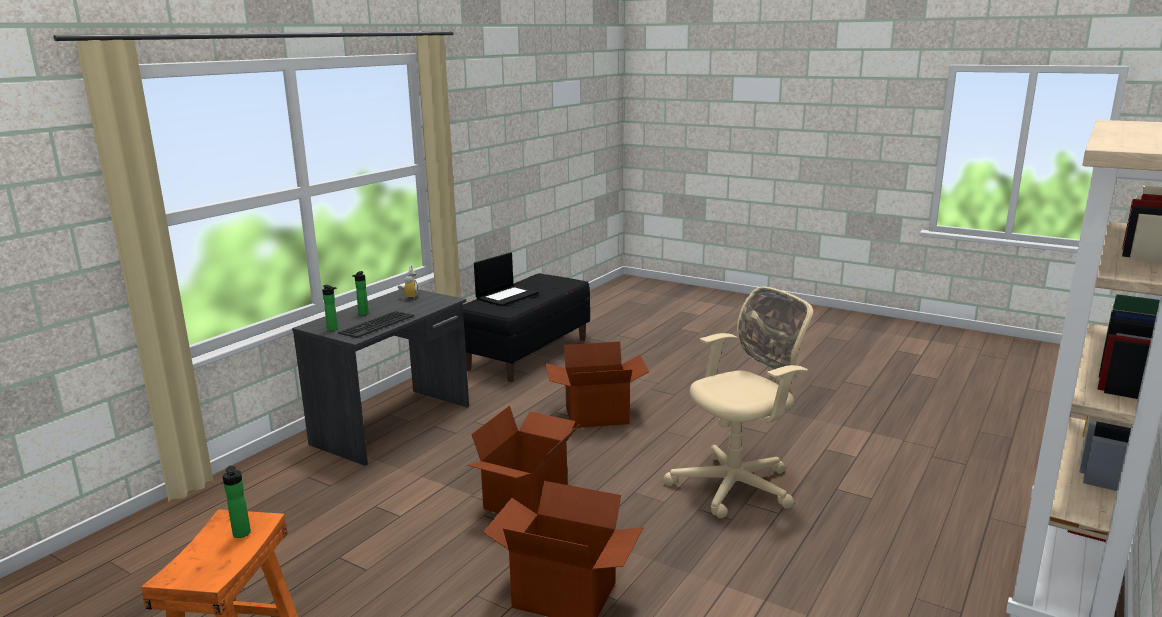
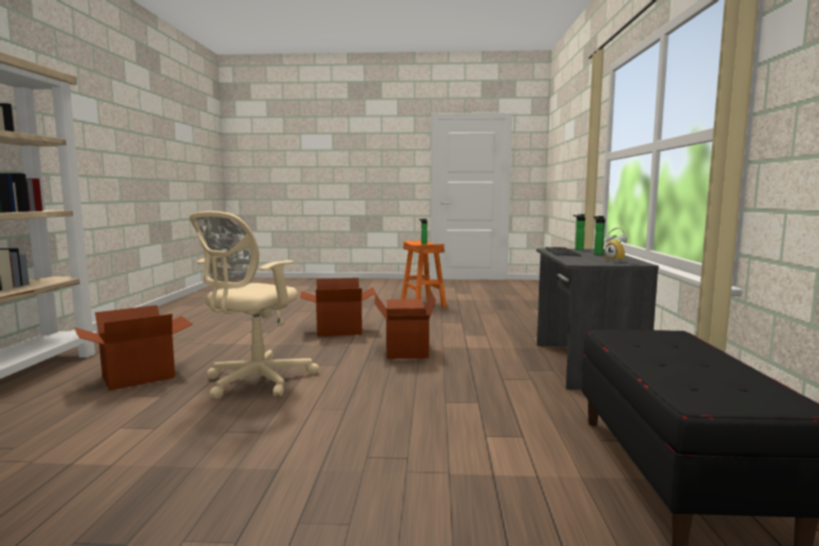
camera: 150 degrees right, 10 degrees down
(507, 296) = (689, 352): laptop -> none
(597, 416) = (431, 407): cardboard box -> cardboard box (138, 376)

